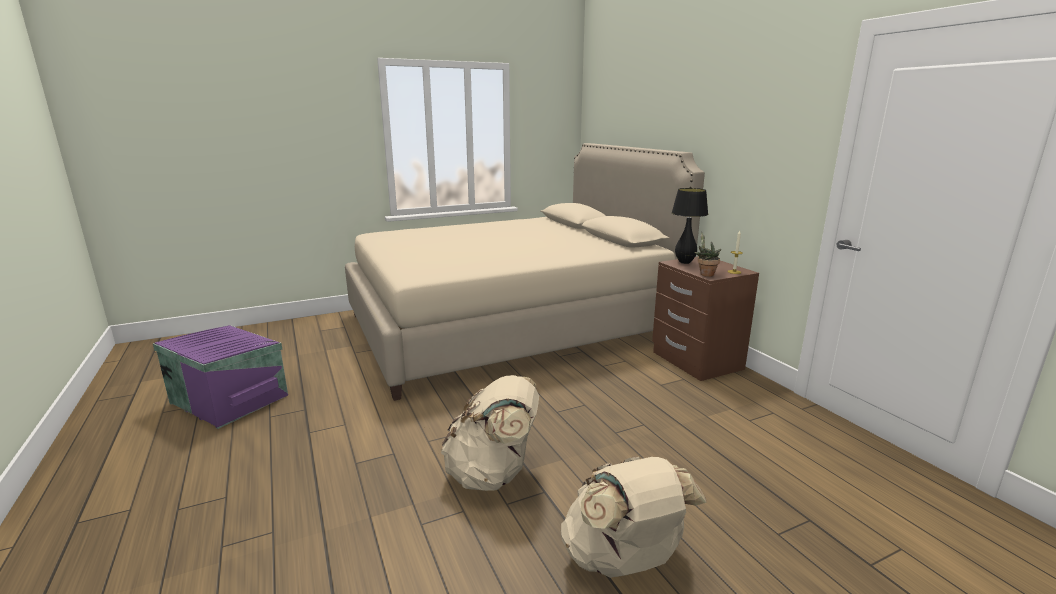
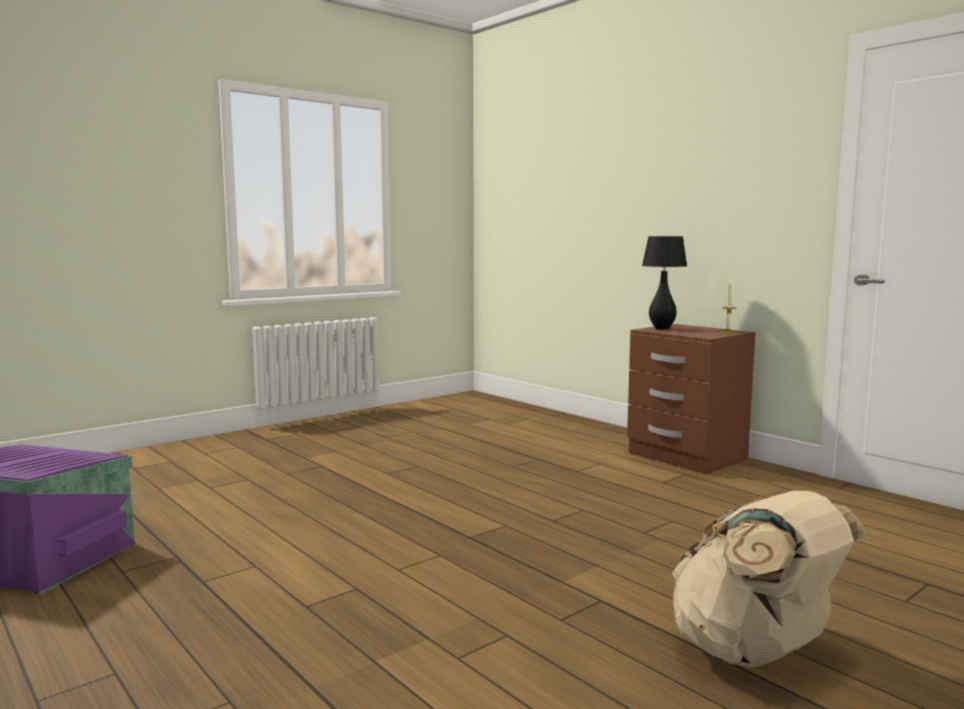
camera: 15 degrees left, 10 degrees down
(493, 474) = (518, 592): beige backpack -> none
(509, 326) = (421, 442): beige bed -> none
(705, 274) = (698, 335): potted plant -> none

